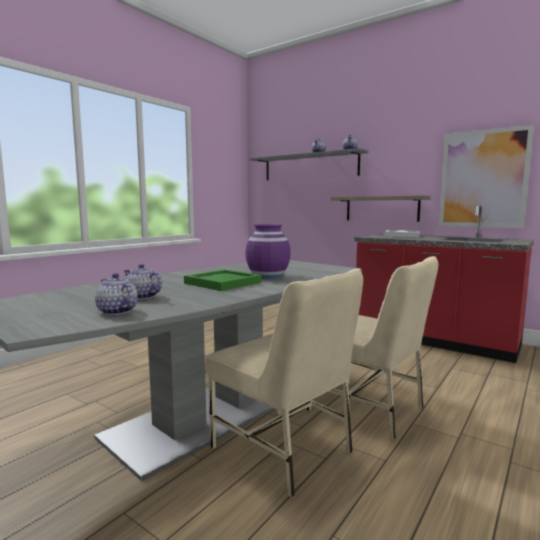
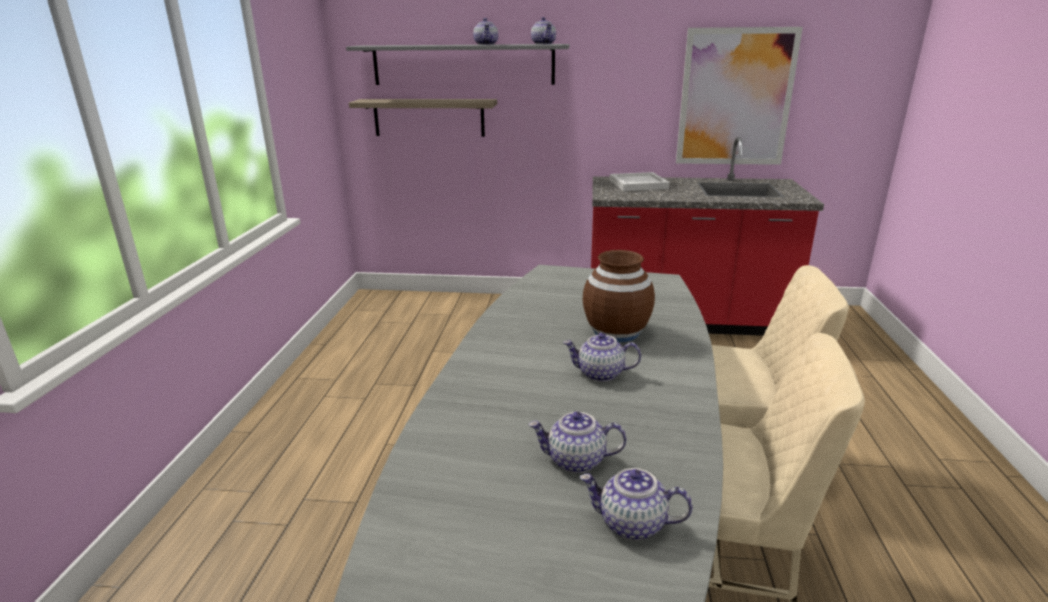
camera: 30 degrees left, 15 degrees up
(223, 283) = (600, 374): green tray -> teapot
(267, 276) = (616, 332): purple vase -> brown vase
(381, 208) = (592, 138): shelf -> shelf (429, 117)

